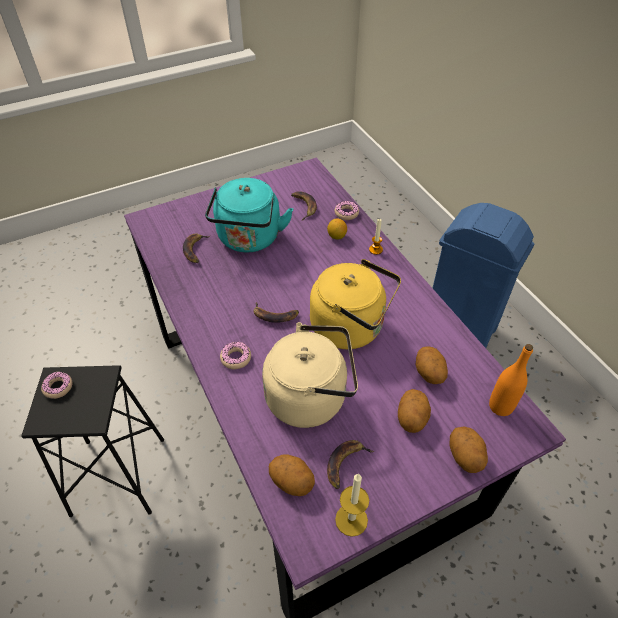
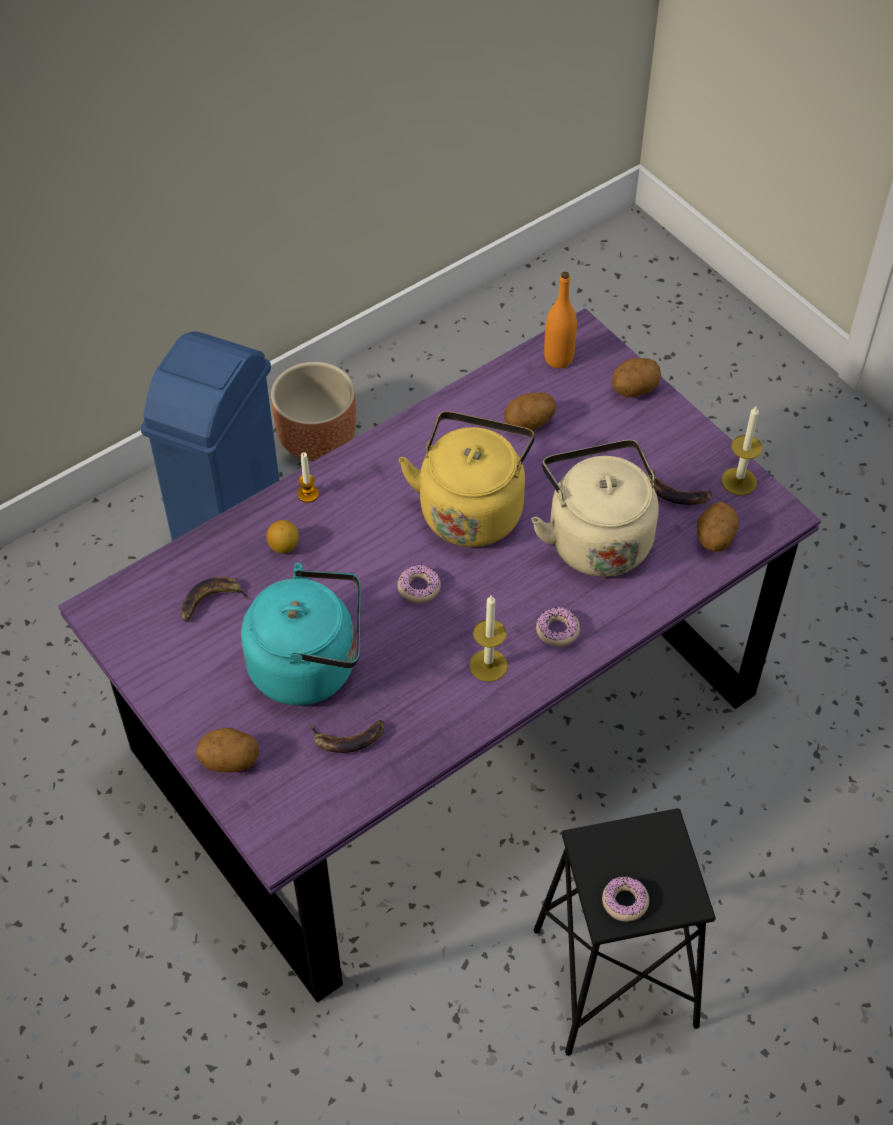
camera: 100 degrees left, 5 degrees up
(221, 317) = (488, 665): none -> candle
(275, 315) = (469, 599): banana -> none
(346, 213) = (223, 540): donut -> donut (419, 588)
(412, 419) = (599, 437): potato -> potato (230, 761)
(531, 376) = (316, 439): none -> brown planter

